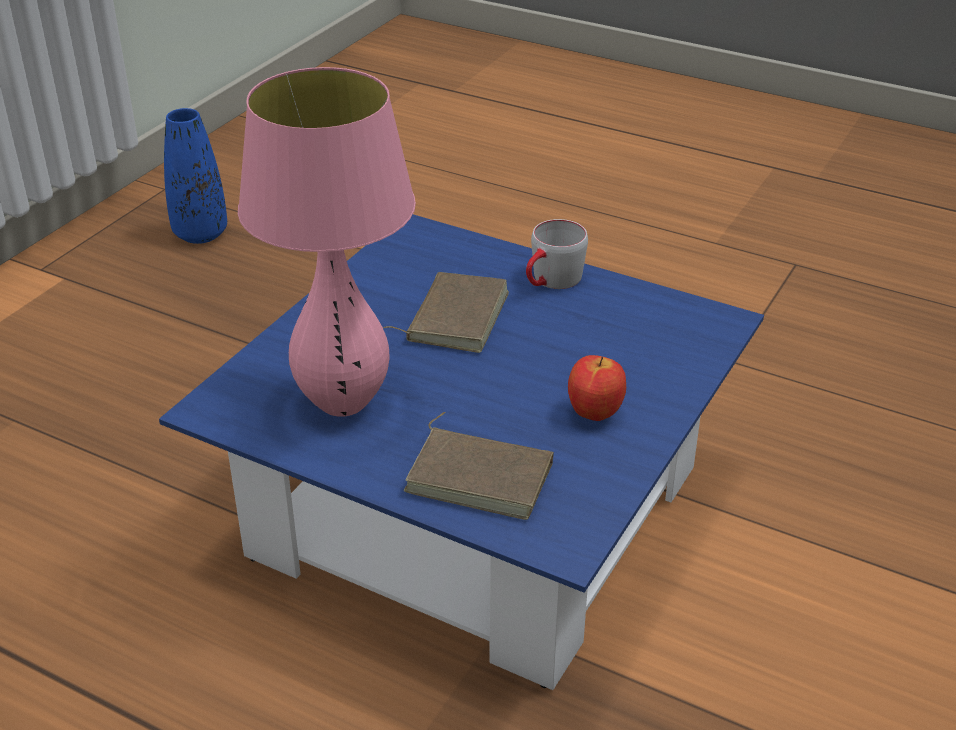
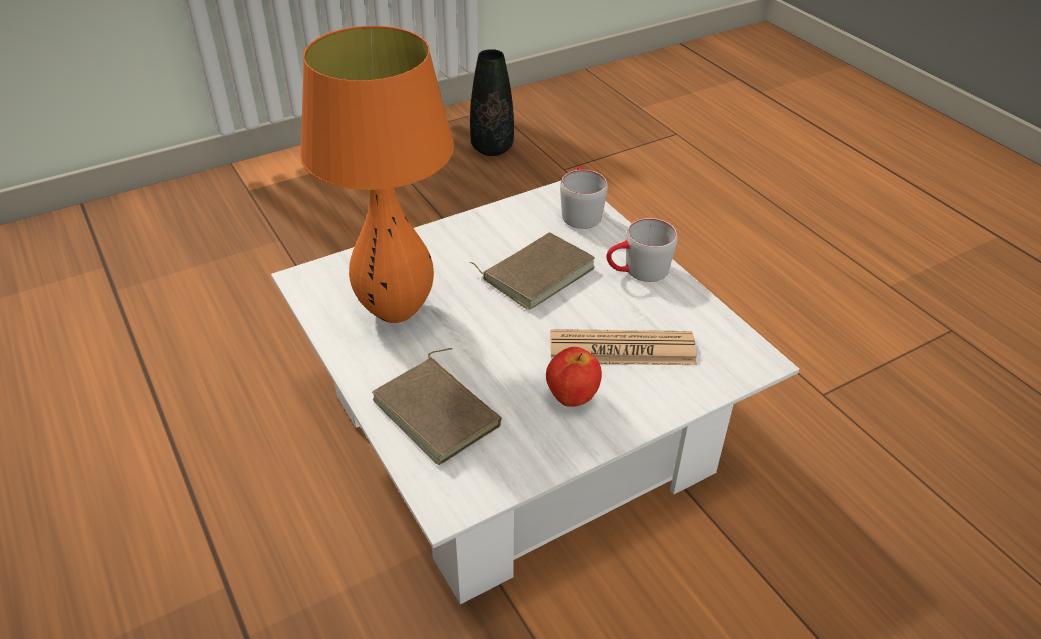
camera: 30 degrees right, 5 degrees up
(200, 234) = (492, 148): blue vase -> black vase
(342, 403) = (395, 310): pink table lamp -> orange table lamp
(443, 245) = (580, 211): none -> grey mug
(477, 511) = (519, 434): blue coffee table -> white coffee table
(600, 355) = (622, 349): none -> newspaper

